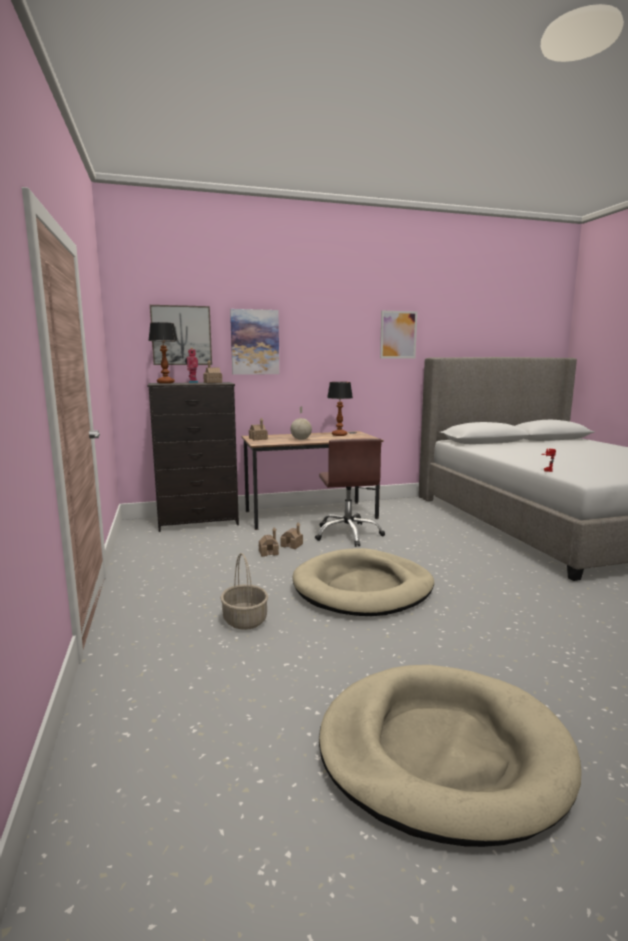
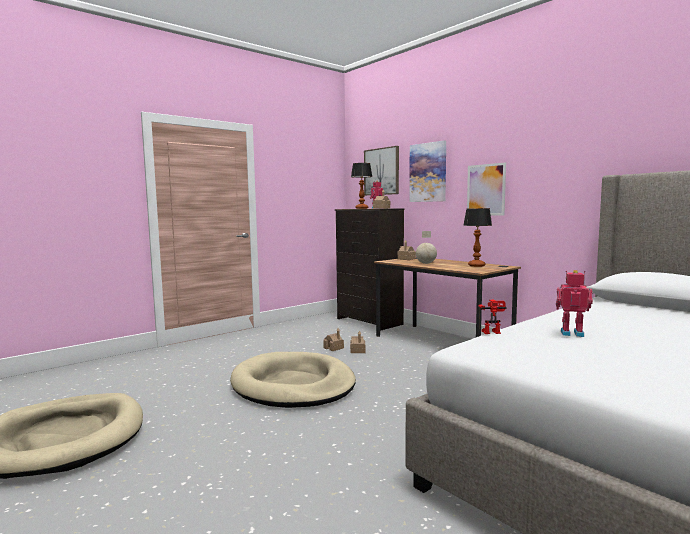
camera: 65 degrees right, 5 degrees down
(244, 620) = (217, 364): basket -> none
(348, 534) = (412, 362): brown office chair -> none
(398, 335) = (575, 149): picture -> picture (486, 189)
(560, 461) = (571, 333): none -> toy robot

